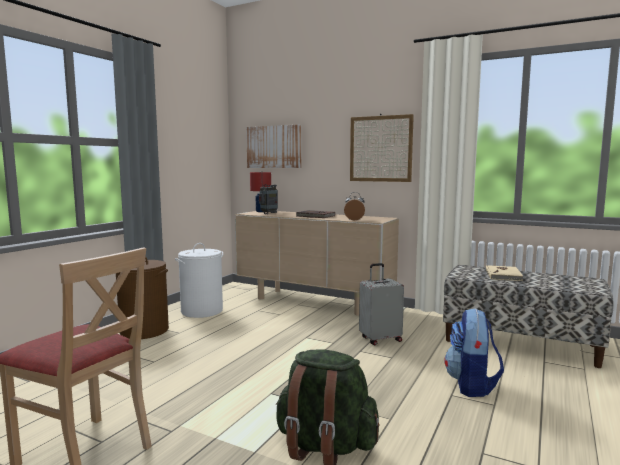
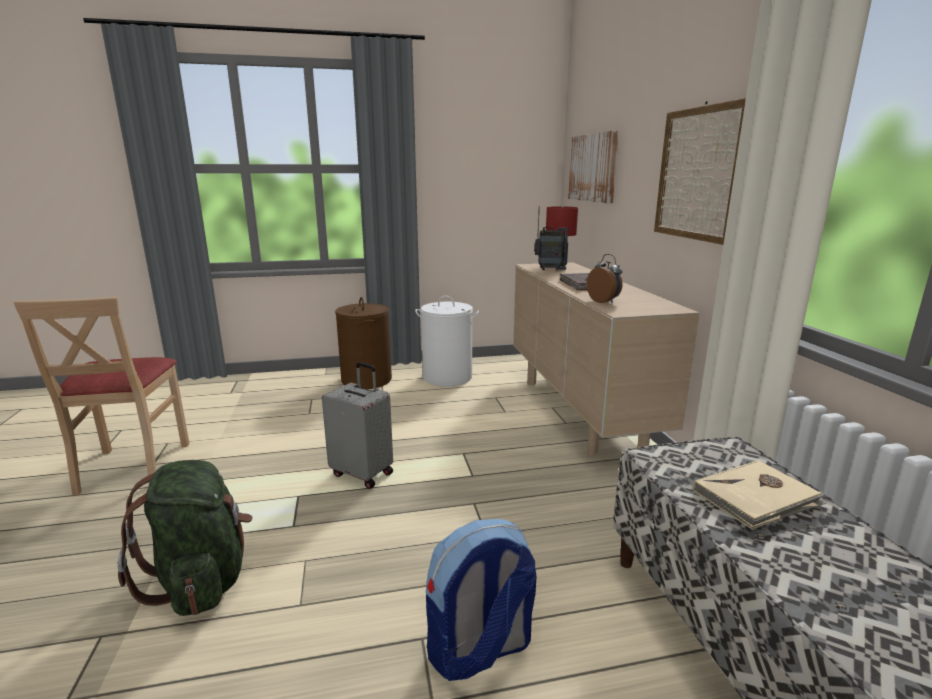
camera: 50 degrees right, 10 degrees up
(380, 339) = (534, 502): grey suitcase -> grey suitcase (363, 473)

